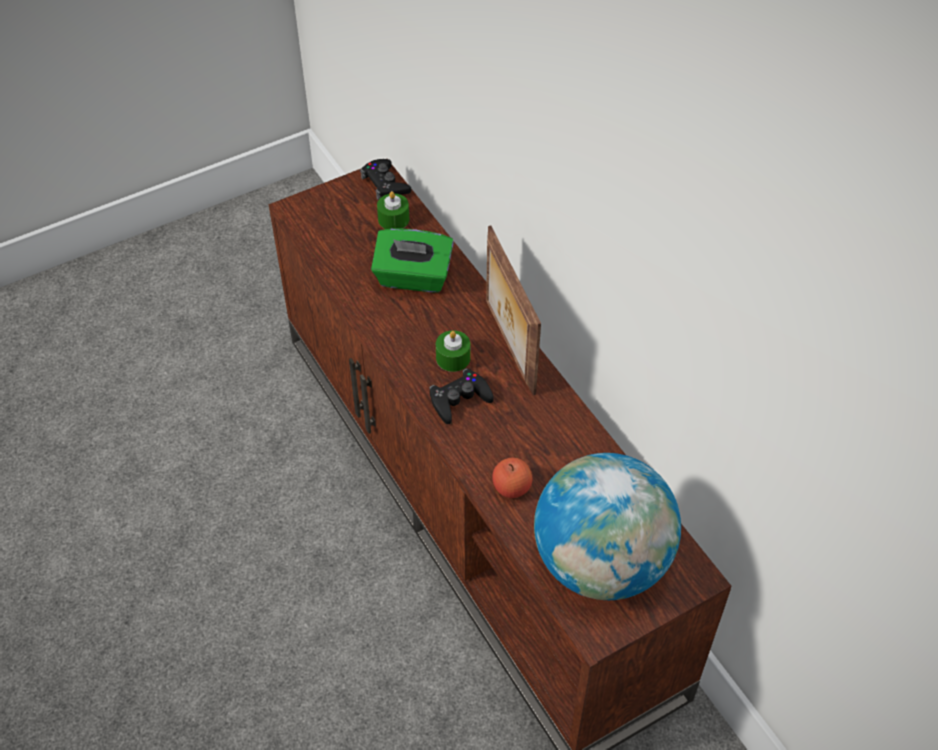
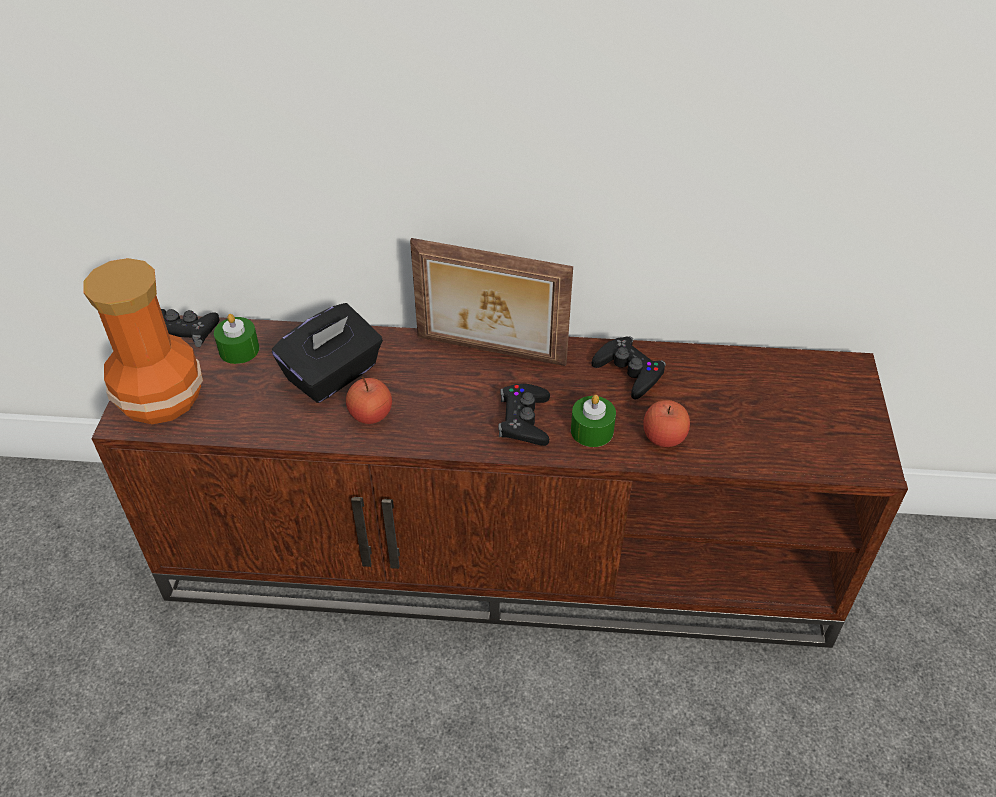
camera: 55 degrees left, 5 degrees down
(322, 211) = (159, 398): none -> vase
(395, 317) = (370, 414): none -> apple
(413, 278) = (333, 375): green tissue box -> black tissue box
(453, 358) = (467, 398): green candle -> green candle (592, 430)
(560, 435) = (629, 372): none -> black game controller
(601, 563) = (796, 420): globe -> none

